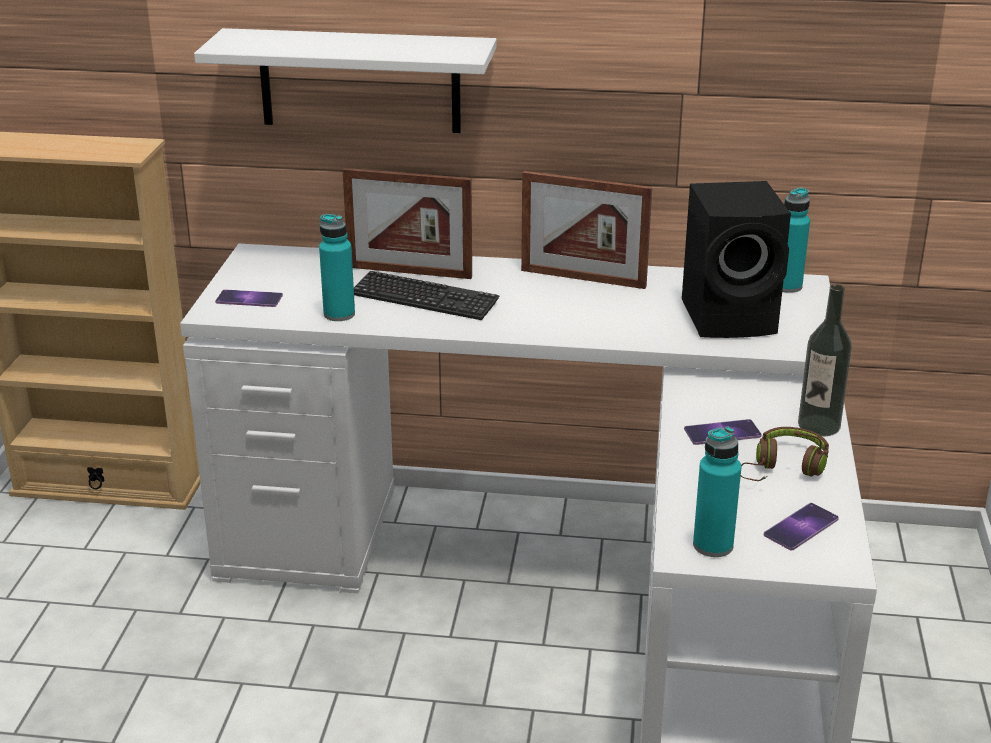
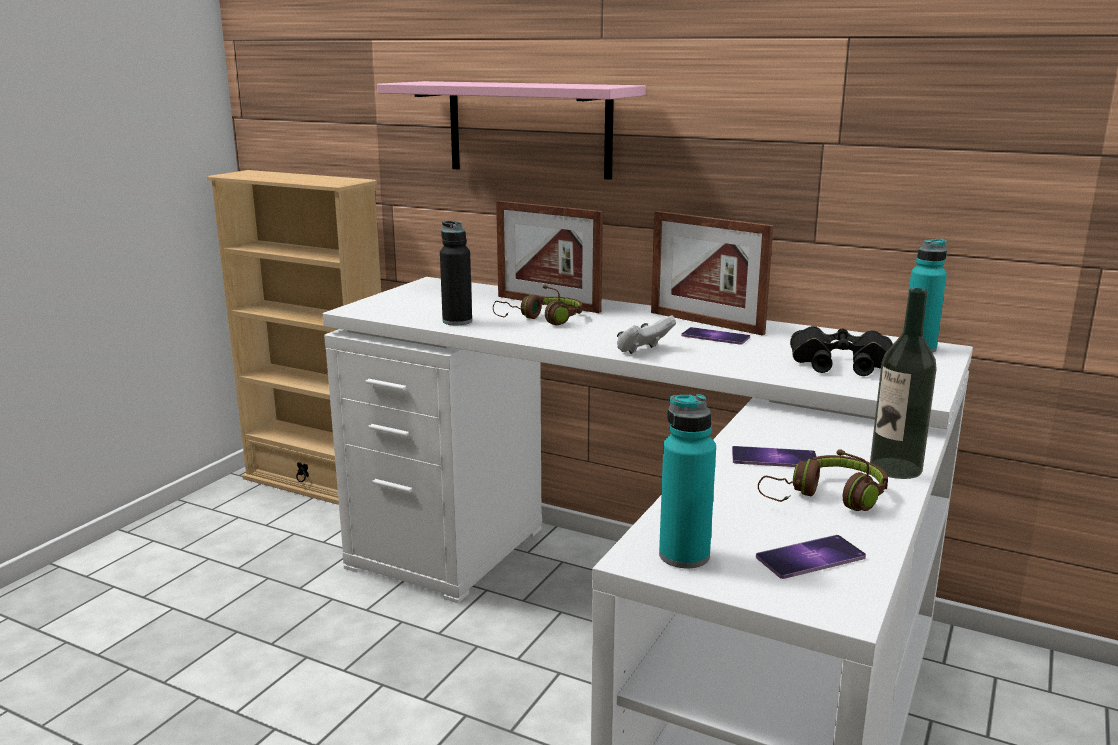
camera: 20 degrees right, 10 degrees down
(249, 299) = (394, 305): phone -> phone (715, 336)
(339, 314) = (457, 321): turquoise bottle -> black bottle
(360, 81) = (529, 129): white shelf -> pink shelf
(424, 299) = (543, 320): keyboard -> brown headphones
(552, 329) = (643, 351): none -> white game controller
(732, 317) = (840, 363): black speaker -> black binoculars

